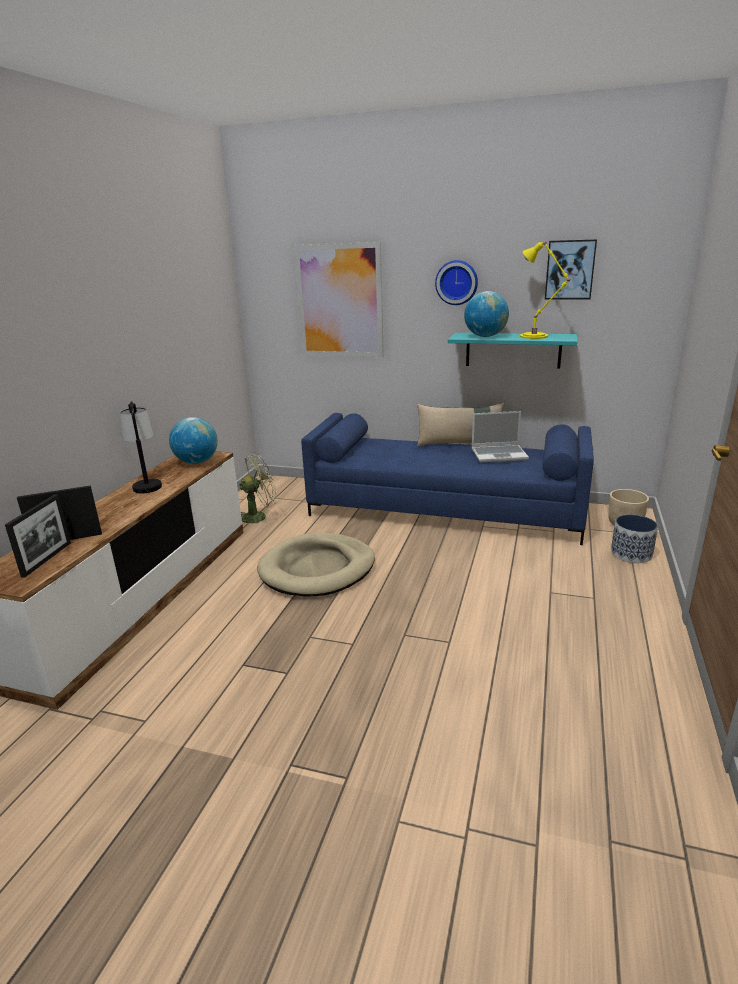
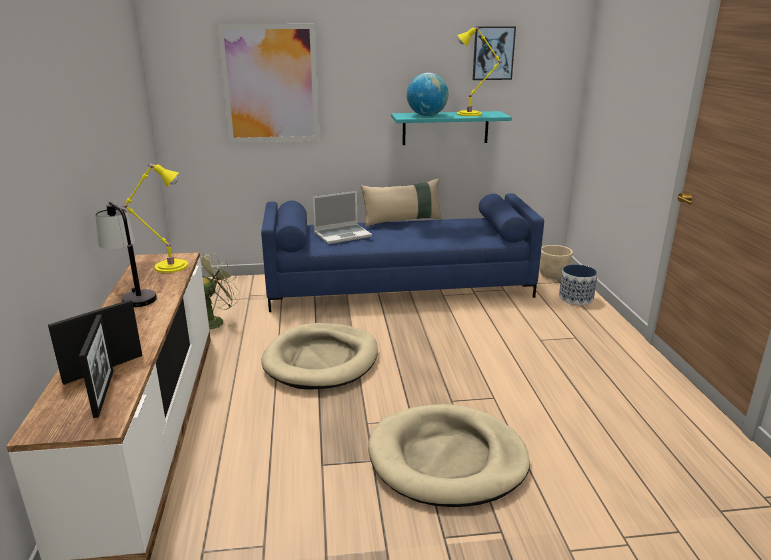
camera: 25 degrees left, 0 degrees up
(197, 462) = (168, 266): globe -> yellow table lamp
(353, 691) = (447, 459): none -> beige dog bed
(457, 282) = (392, 64): wall clock -> none
(499, 454) = (447, 226): laptop -> laptop (343, 235)

